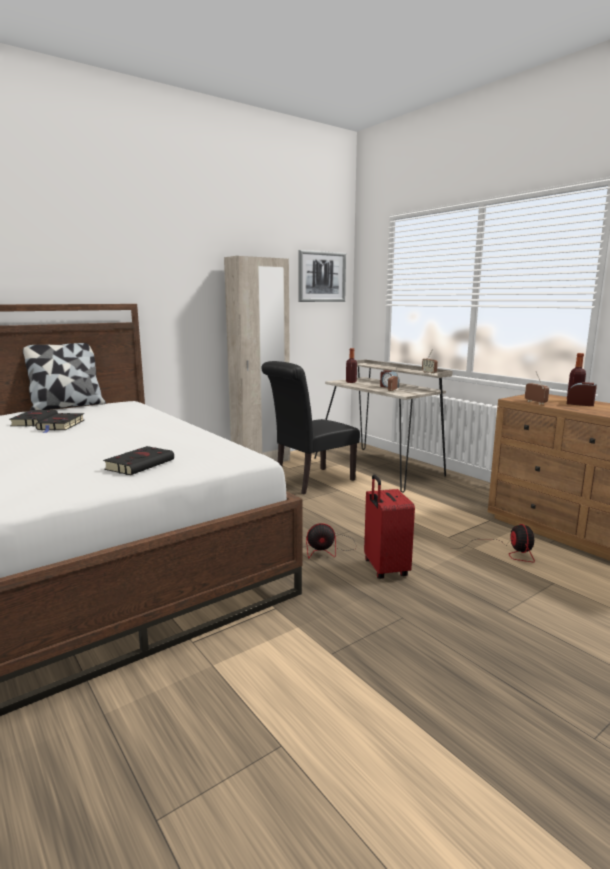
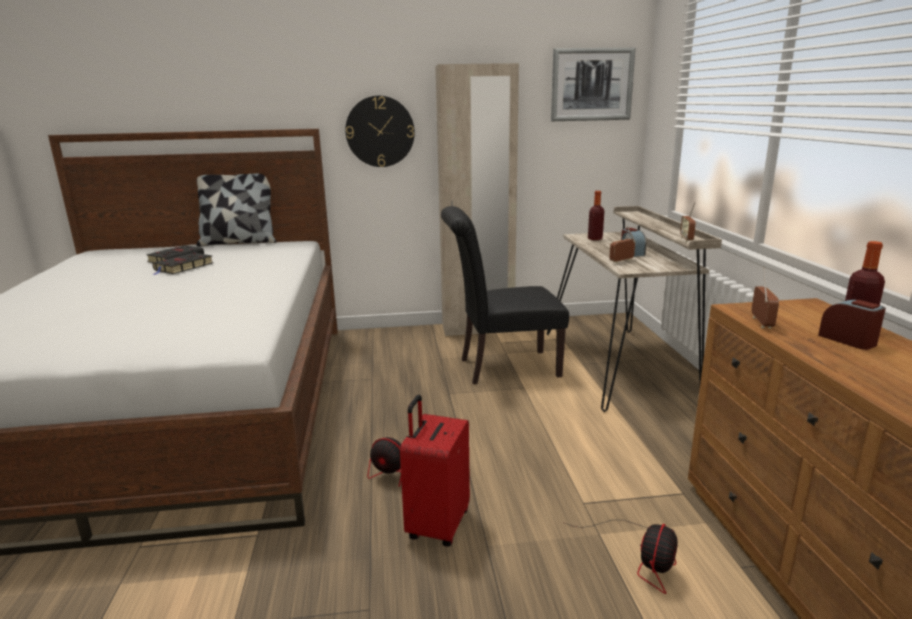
camera: 30 degrees right, 5 degrees up
(141, 464) = (133, 333): black book -> none
(181, 307) = (380, 131): none -> wall clock

